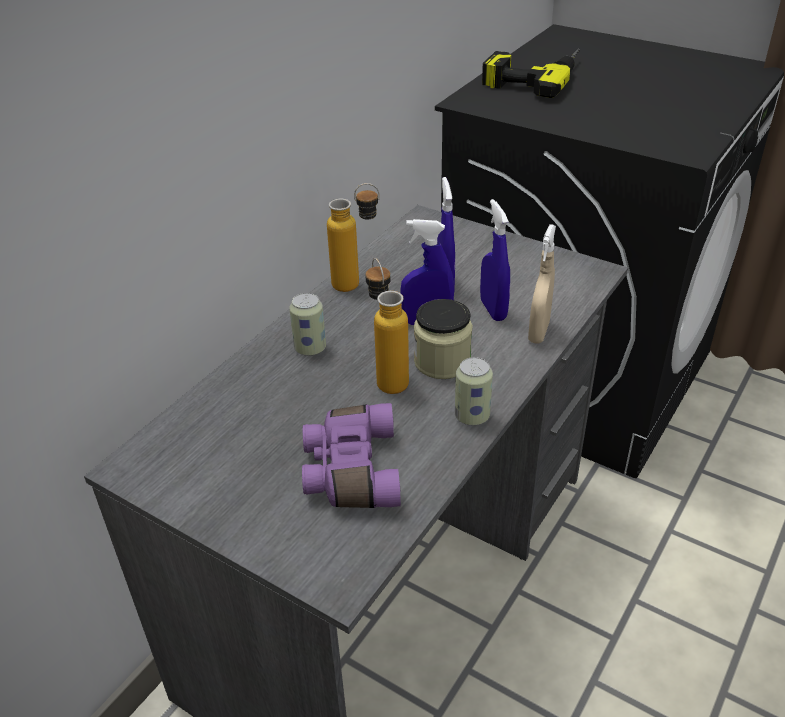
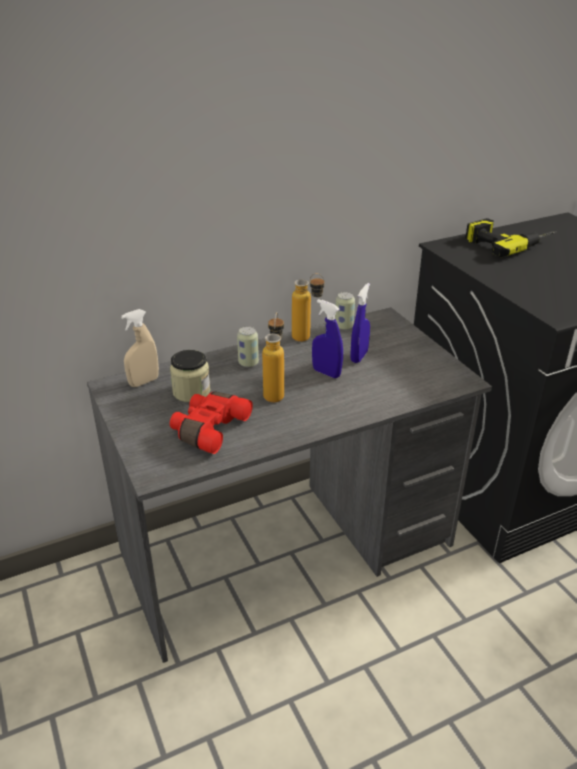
camera: 30 degrees right, 5 degrees down
(349, 470) = (208, 429): purple binoculars -> red binoculars
(442, 362) = (313, 396): jar -> jar (191, 392)
(472, 416) = (300, 429): can -> can (344, 326)
(493, 310) = (374, 379): blue spray bottle -> none
(538, 332) = (388, 401): beige spray bottle -> beige spray bottle (144, 382)

